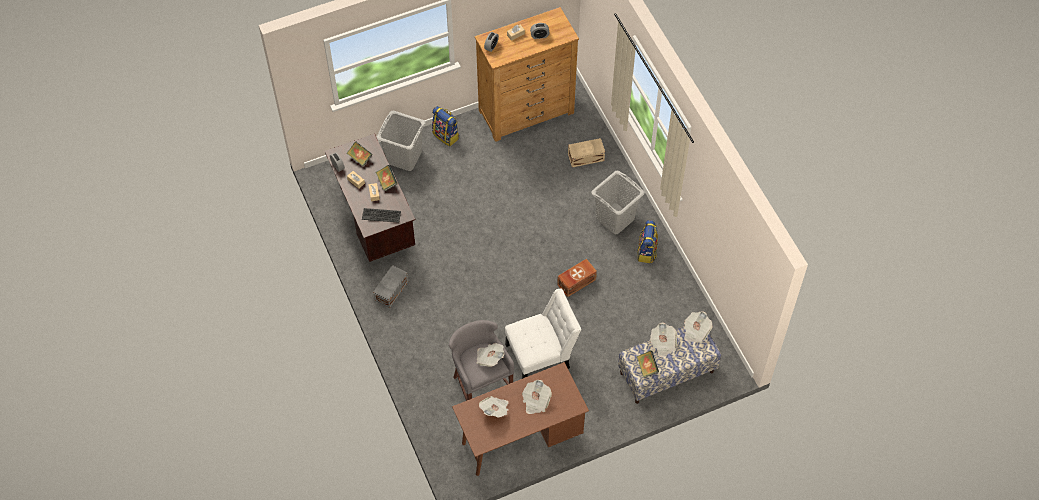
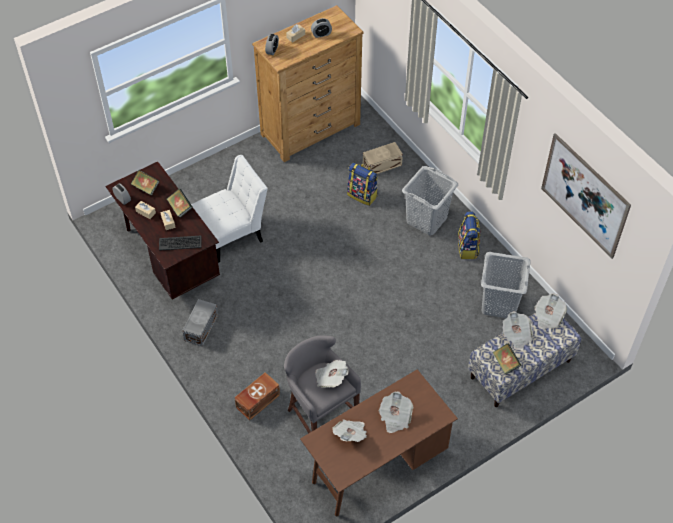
camera: 10 degrees left, 5 degrees down
(404, 157) = (190, 190): grey laundry basket -> grey laundry basket (499, 304)
(446, 135) = (231, 163): backpack -> backpack (362, 195)
(541, 355) = (380, 371): white chair -> white chair (232, 234)
(575, 282) = (400, 289): brown storage box -> brown storage box (257, 401)
(733, 234) = (584, 195): none -> picture

